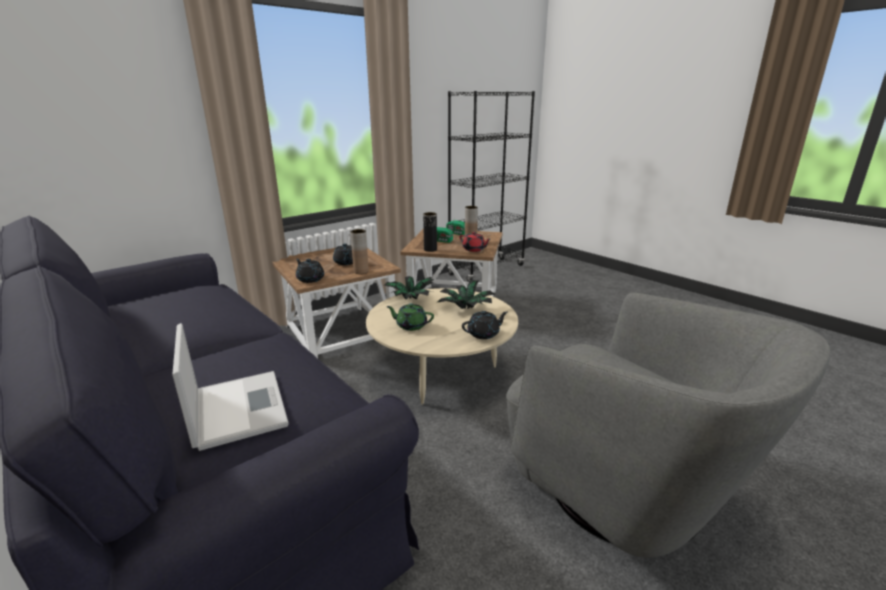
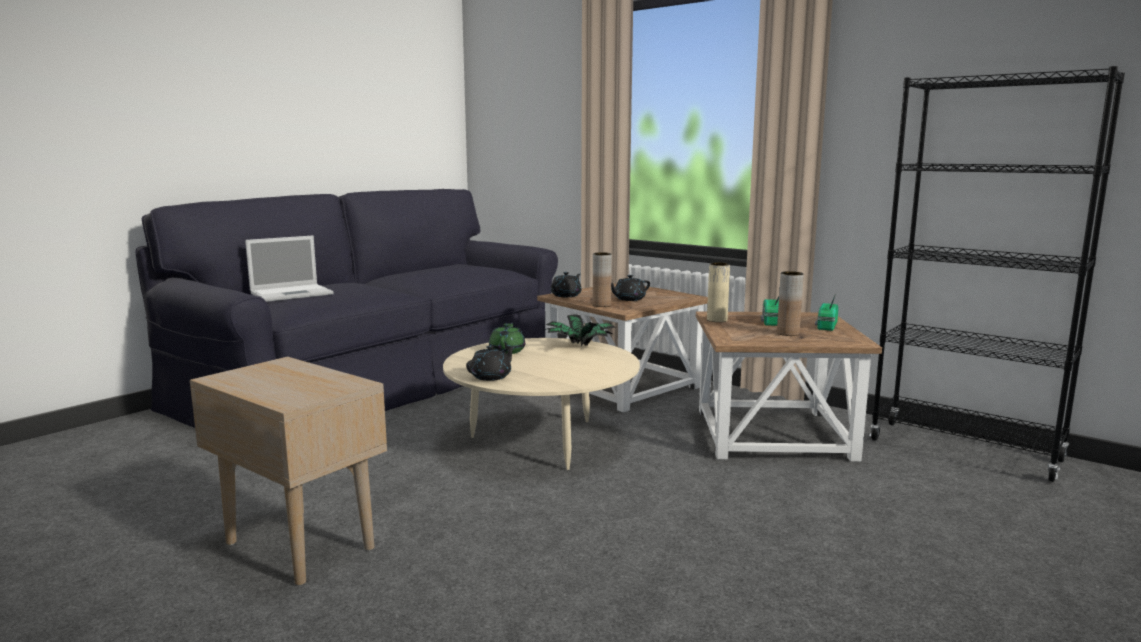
camera: 80 degrees right, 10 degrees down
(430, 249) = (717, 320): black vase -> beige vase
(466, 310) = (562, 368): potted plant -> none
(474, 249) = (743, 336): red teapot -> none
(484, 334) = (491, 376): black teapot -> black teapot turned 105 degrees counterclockwise
(626, 491) = (299, 545): grey armchair -> beige side table

